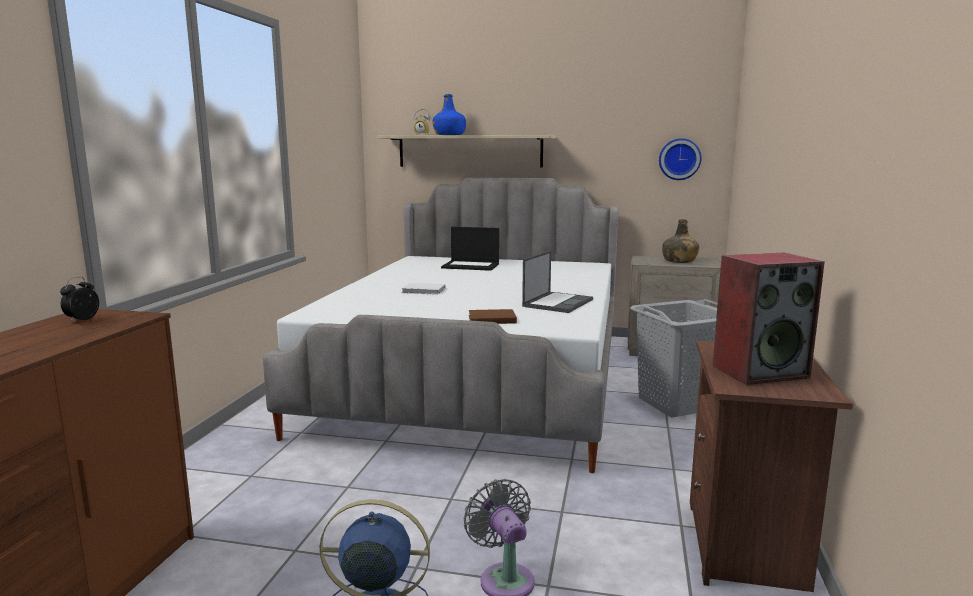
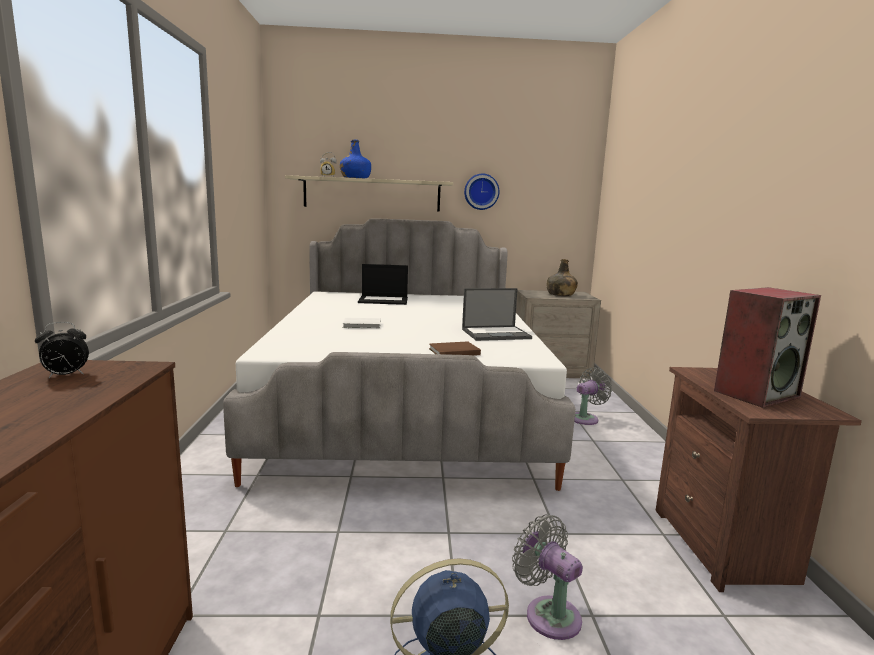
camera: 15 degrees left, 0 degrees up
(82, 320) = (65, 376): alarm clock -> alarm clock turned 120 degrees counterclockwise
(558, 303) = (496, 334): laptop -> laptop turned 60 degrees clockwise
(676, 404) = (586, 418): grey laundry basket -> grey fan
(679, 159) = (556, 208): wall clock -> wall clock (481, 191)

